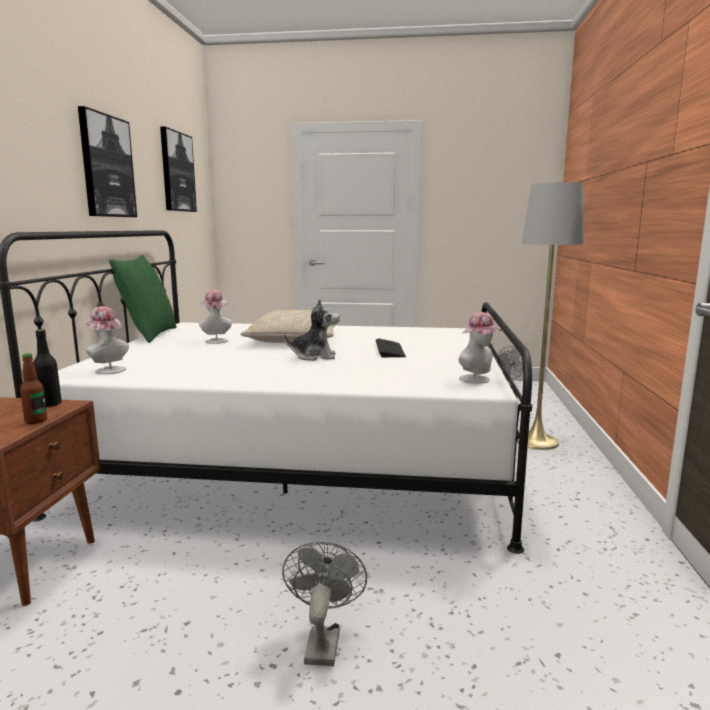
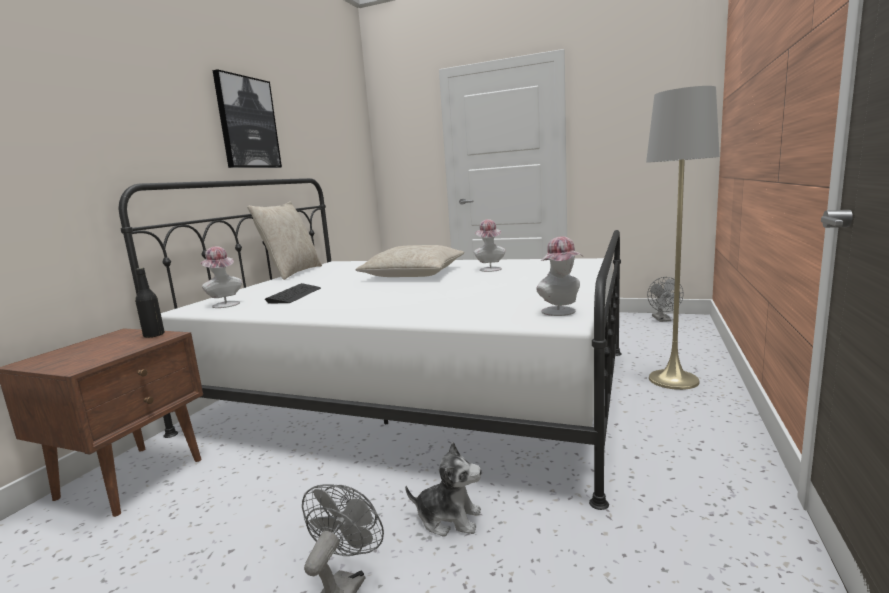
camera: 15 degrees right, 0 degrees up
(36, 421) = (126, 350): bottle -> none
(148, 335) = (292, 273): green pillow -> beige pillow
(177, 172) = (330, 125): picture -> none
(216, 340) = (342, 276): hat -> hat (489, 269)
(314, 356) = (415, 289): plush toy -> plush toy (449, 518)
(389, 350) = (496, 282): keyboard -> keyboard (294, 295)

